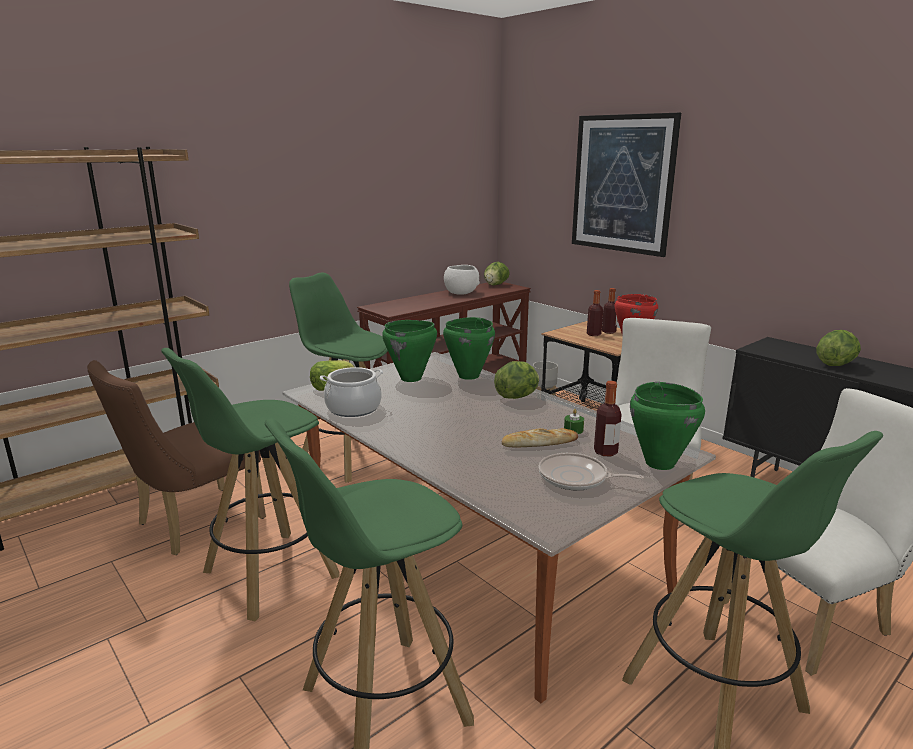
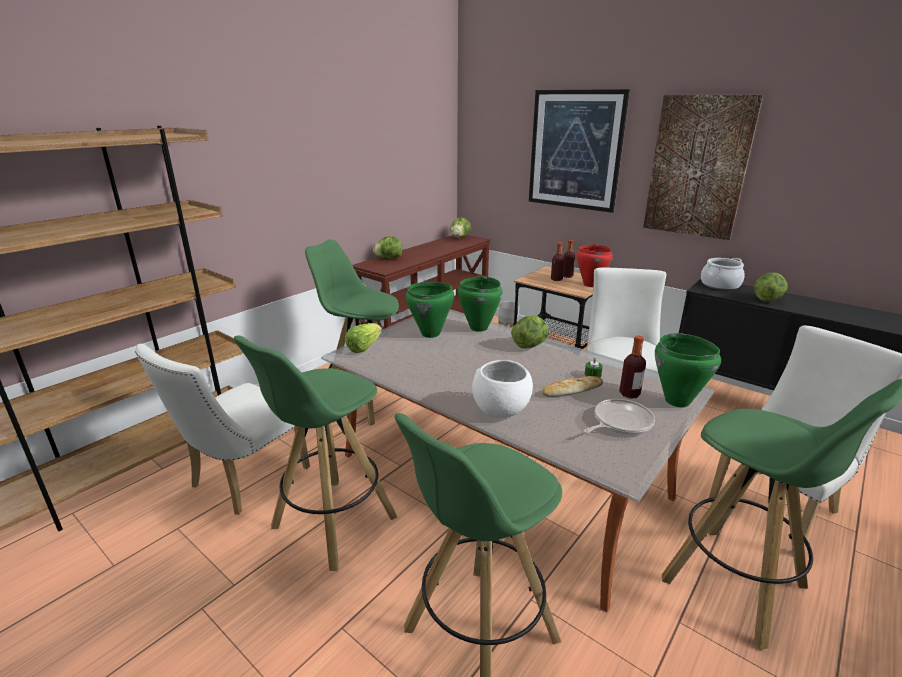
camera: 10 degrees left, 5 degrees up
(192, 524) = (243, 481): brown chair -> white chair
(353, 408) = (395, 369): cooking pot -> cooking pot (720, 285)
(402, 302) = (389, 258): none -> lettuce
(461, 293) = (435, 246): white bowl -> white bowl (500, 408)
(576, 478) = (620, 422): frying pan -> frying pan turned 135 degrees clockwise
(759, 203) = (698, 167): none -> picture

